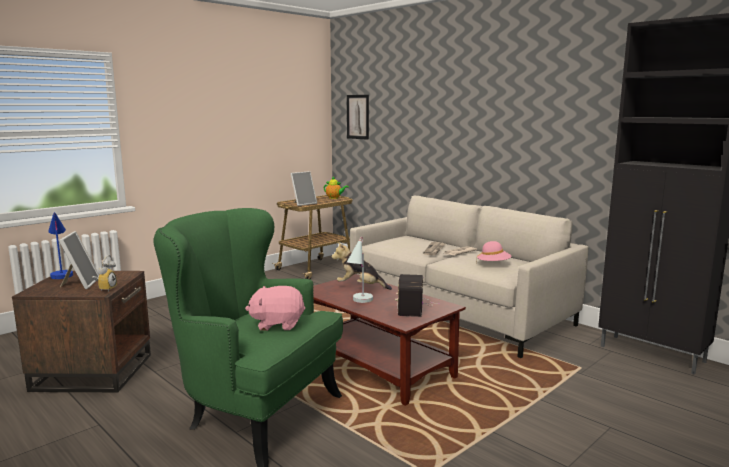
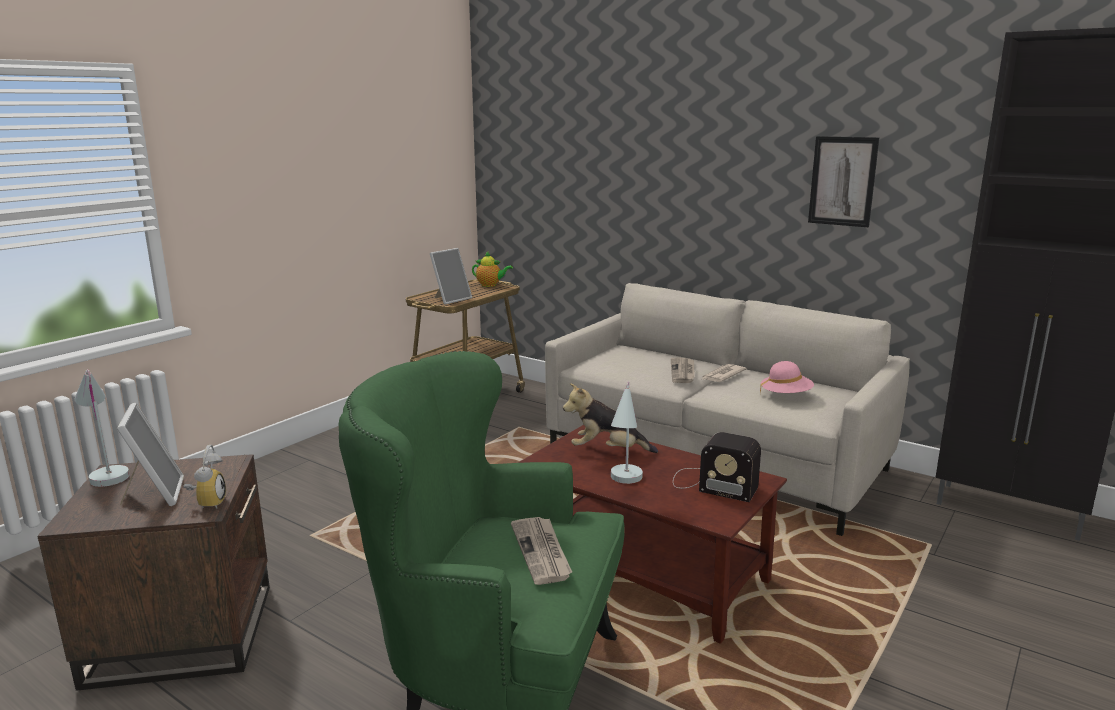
camera: 10 degrees left, 5 degrees up
(62, 273) = (106, 472): blue table lamp -> white table lamp
(277, 324) = (542, 552): pink plush toy -> newspaper
(358, 117) = (522, 157): picture -> picture (842, 181)
(413, 306) = (711, 484): radio -> radio turned 60 degrees counterclockwise

